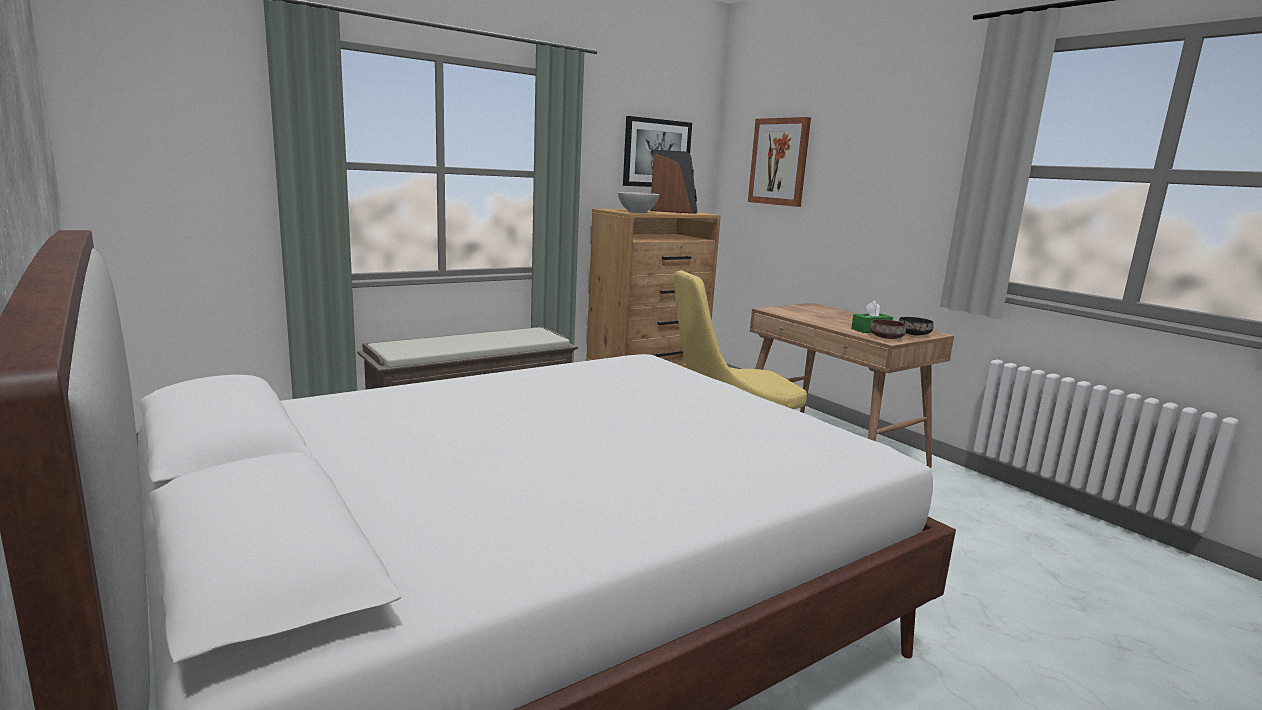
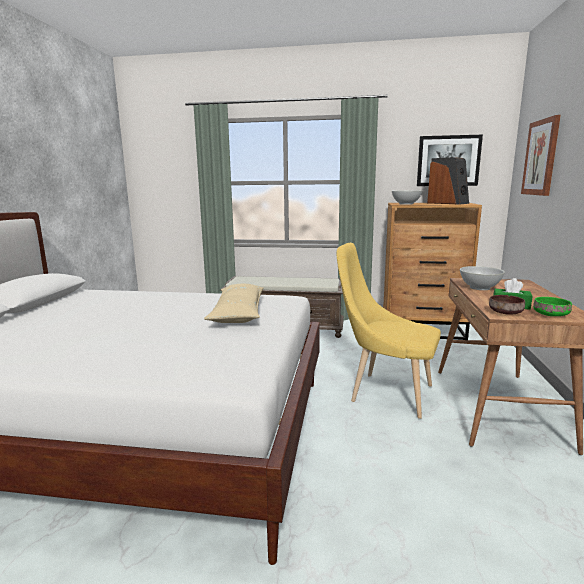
camera: 45 degrees right, 0 degrees up
(653, 388) = (238, 313): none -> beige pillow
(805, 316) = (479, 288): none -> white bowl
(913, 334) = (550, 314): black bowl -> green bowl

